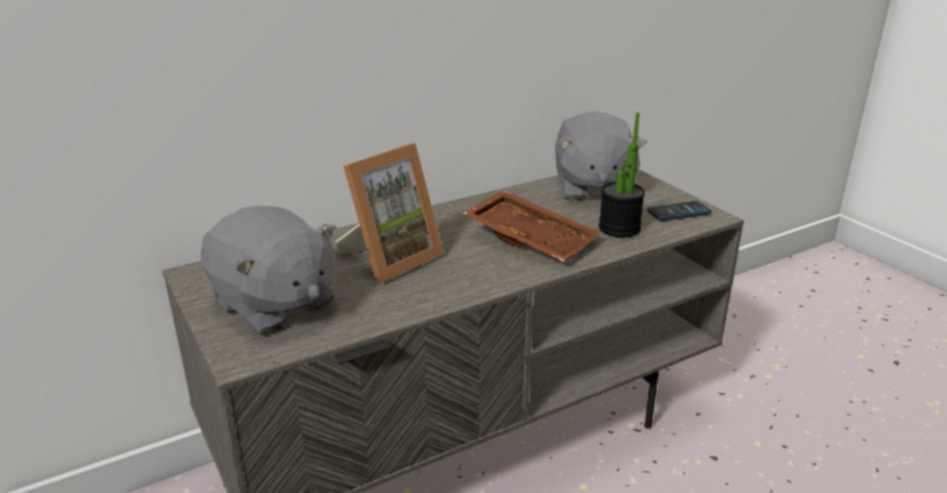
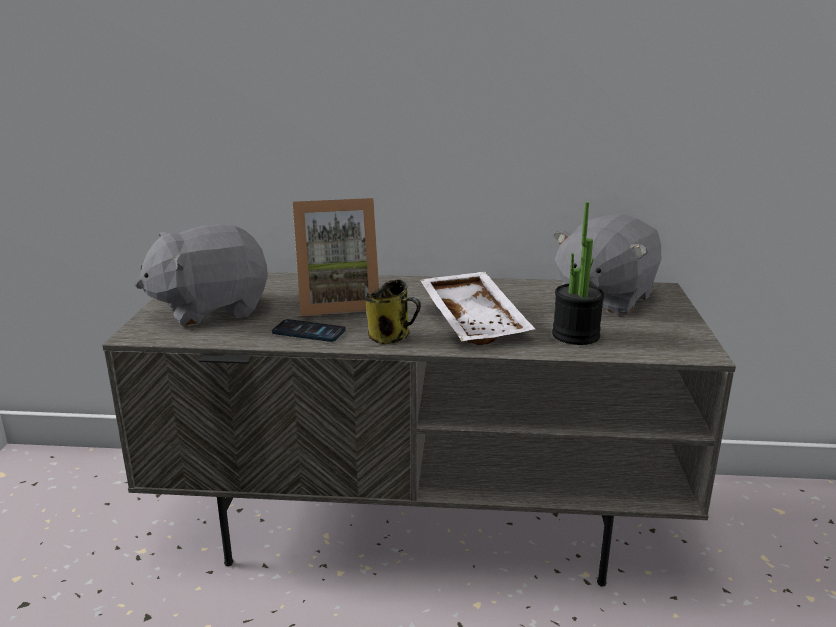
camera: 35 degrees right, 5 degrees down
(274, 305) = (210, 309): grey plush toy -> grey plush toy turned 75 degrees clockwise
(490, 277) = (391, 337): none -> mug
(532, 238) = (476, 321): brown tray -> white tray
(679, 212) = (665, 339): phone -> phone (308, 332)

